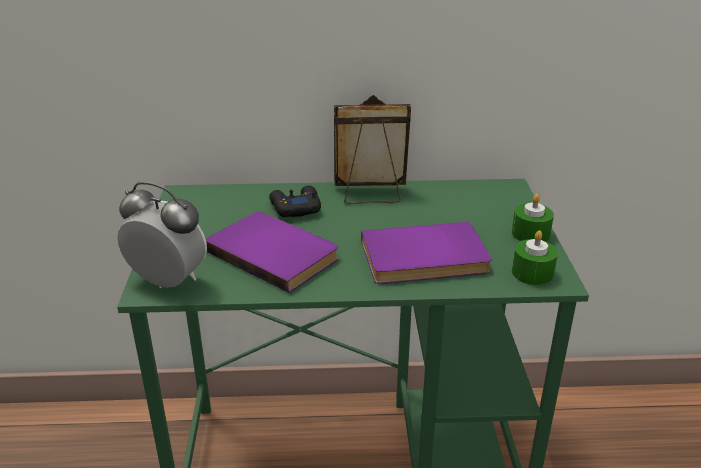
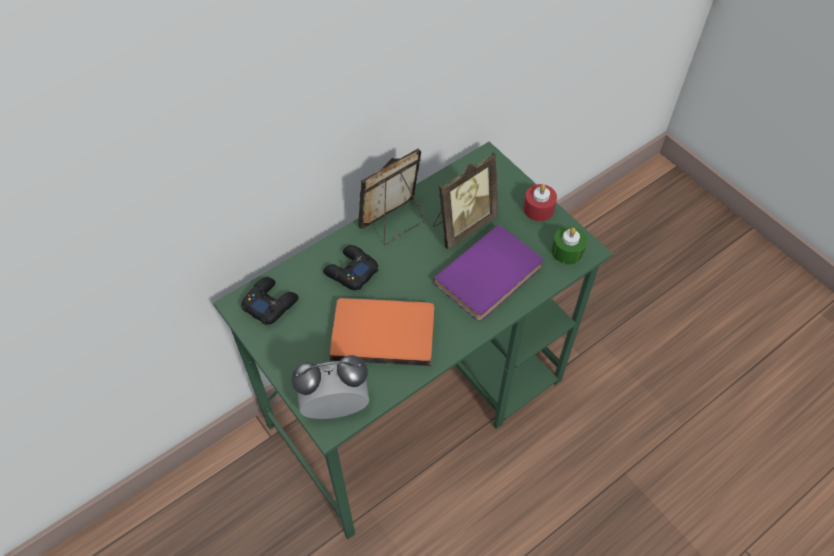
camera: 35 degrees left, 25 degrees up
(205, 201) = (270, 303): none -> black game controller
(275, 253) = (383, 331): purple book -> orange book
(435, 217) = (462, 225): none -> picture frame
(530, 234) = (538, 209): green candle -> red candle

